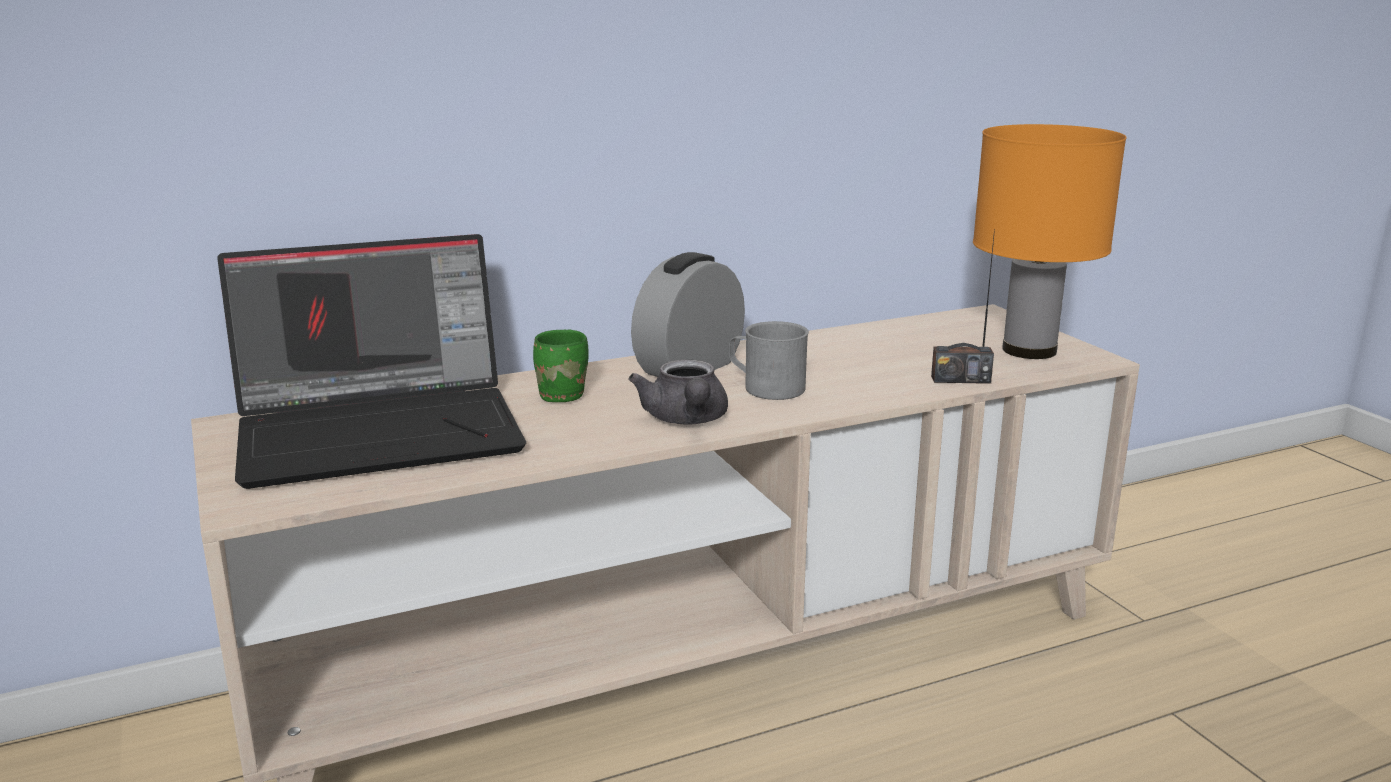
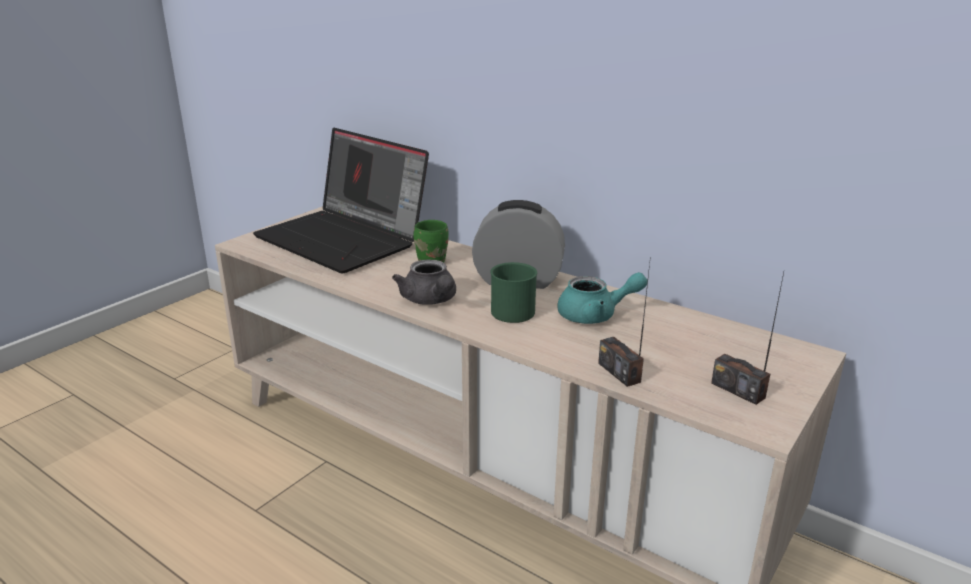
camera: 60 degrees right, 5 degrees up
(686, 420) = (430, 300): grey teapot -> grey teapot turned 75 degrees counterclockwise
(766, 387) = (513, 309): grey mug -> green mug
(827, 358) = (595, 315): none -> turquoise teapot
(1029, 350) = (738, 390): orange table lamp -> radio

